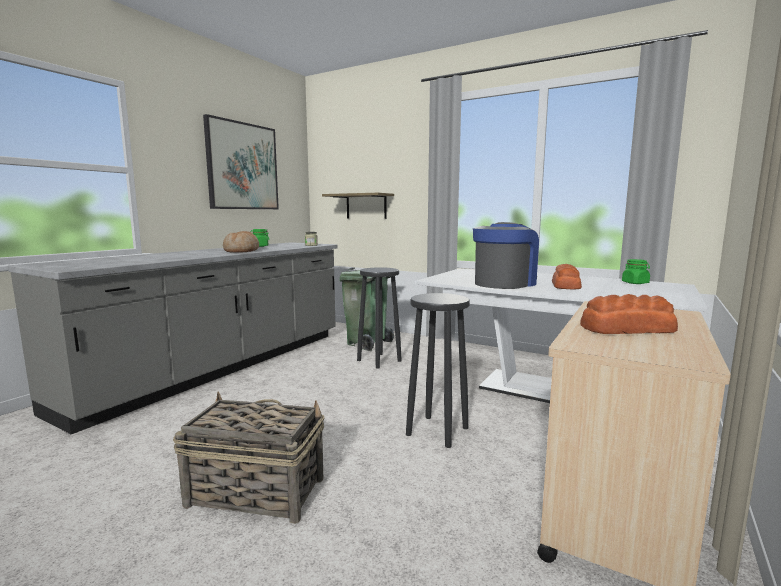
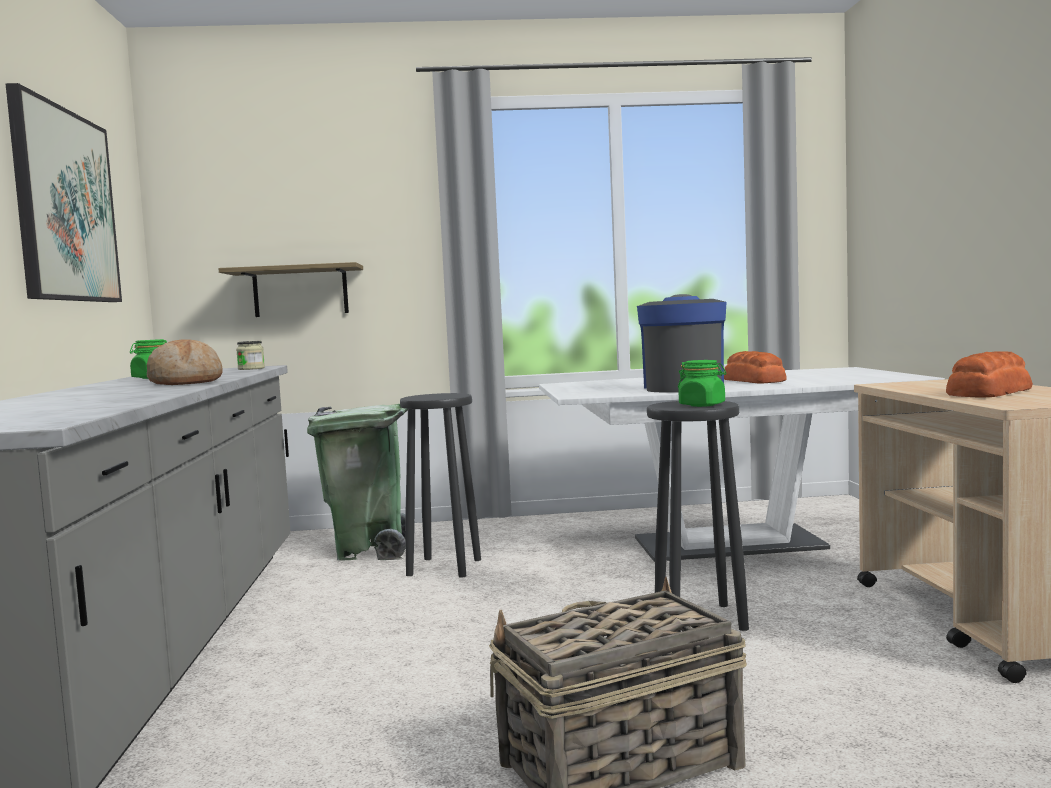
camera: 35 degrees left, 5 degrees down
(635, 283) = (805, 371): green jar -> green jar (702, 405)

